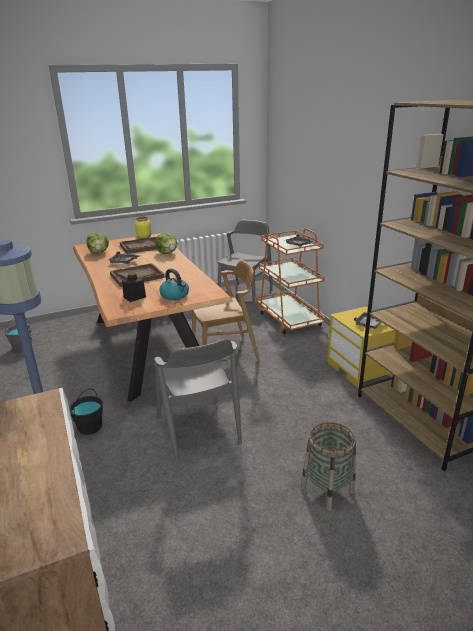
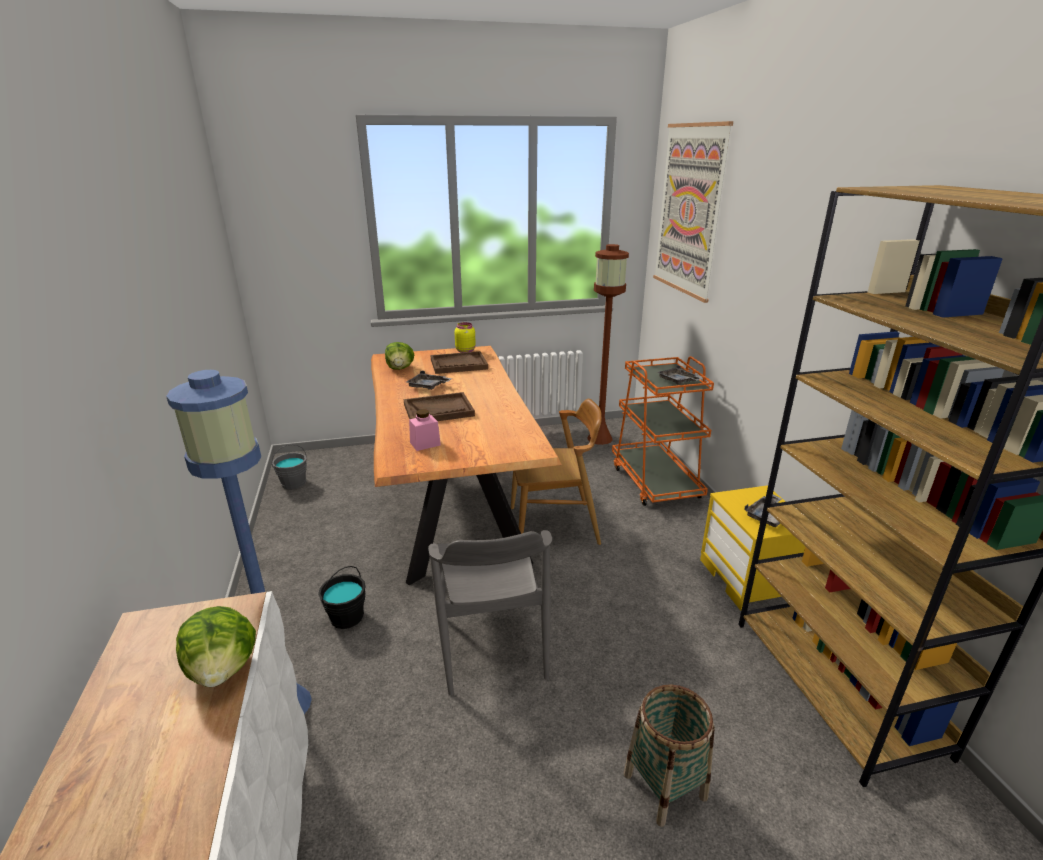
camera: 10 degrees right, 0 degrees up
(134, 297) = (425, 444): black jar -> pink jar
(167, 253) = (489, 377): lettuce -> lettuce (223, 669)
(175, 295) = (481, 447): kettle -> none
(245, 295) = (600, 438): grey chair -> brown floor lamp
(294, 127) = (689, 210): none -> picture

